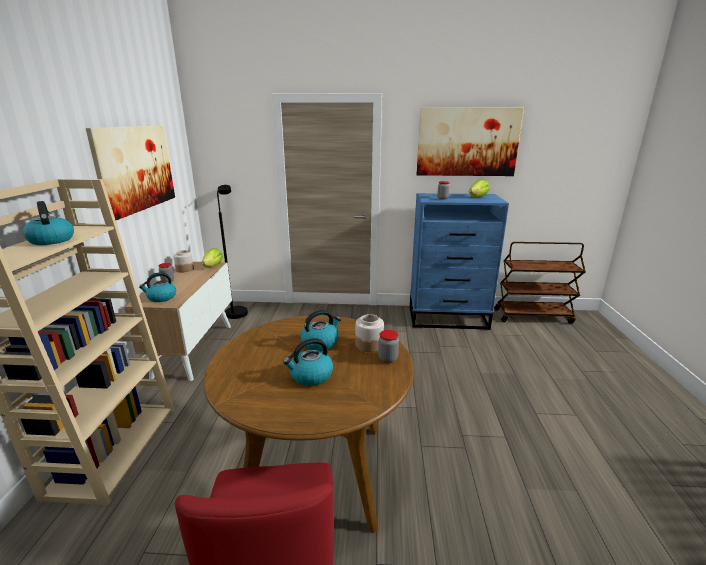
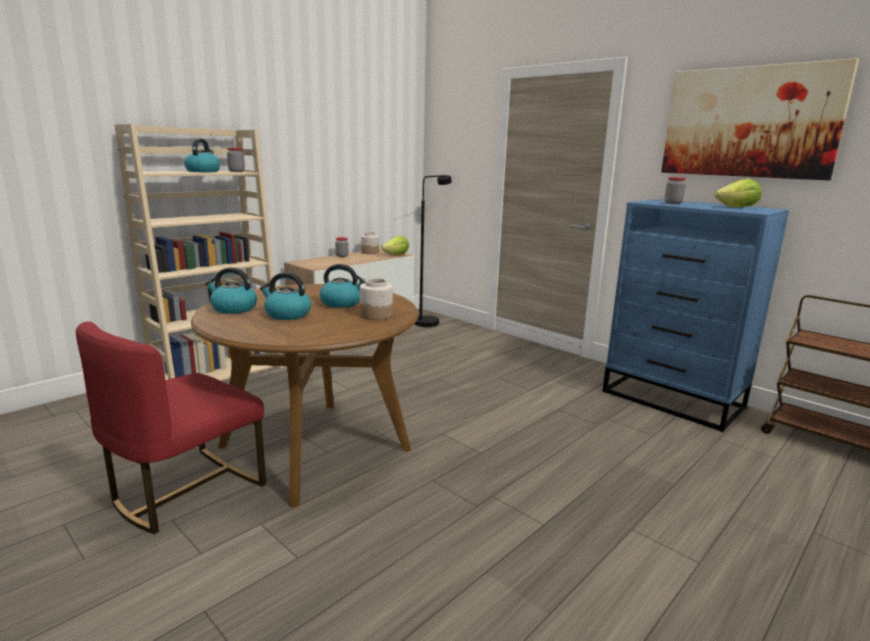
camera: 40 degrees right, 5 degrees down
(135, 168) = (336, 140): picture -> none
(161, 298) = (316, 263): kettle -> kettle (233, 309)
(388, 359) = (368, 326): jar -> jar (236, 171)

